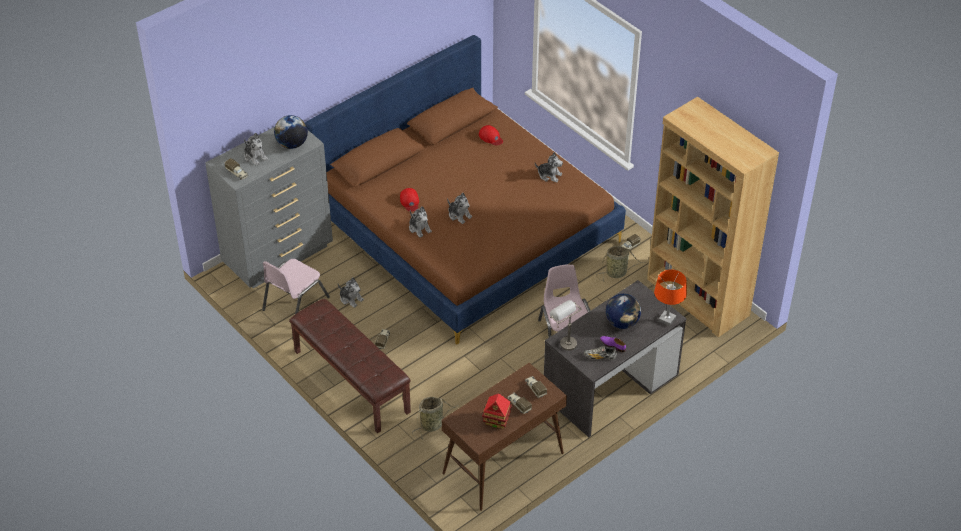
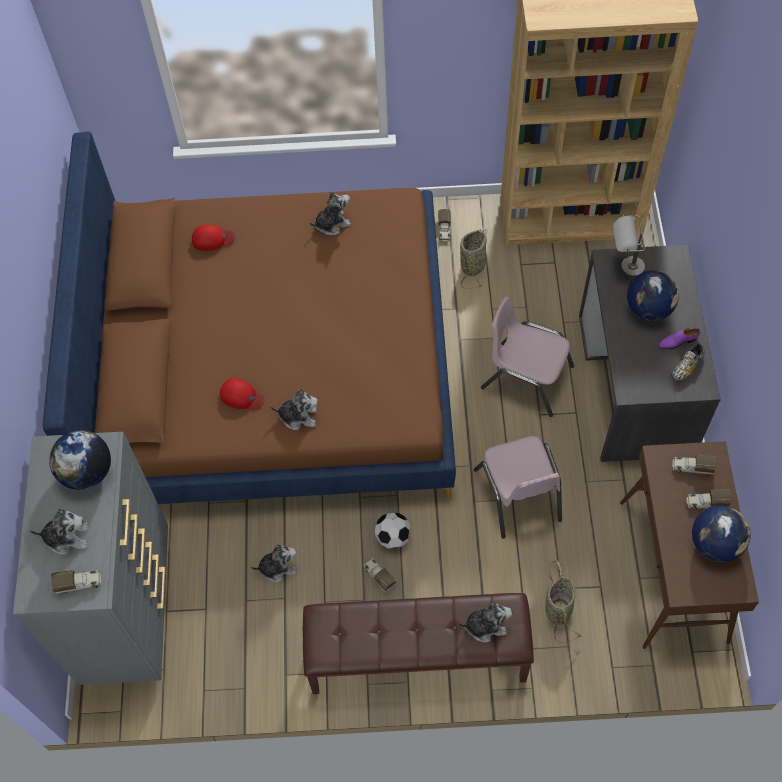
camera: 50 degrees left, 15 degrees up
(295, 303) = (229, 639): pink chair -> pink chair (518, 495)
(410, 334) = (393, 537): none -> football
(459, 215) = (316, 358): plush toy -> plush toy (485, 625)
(496, 420) = (715, 544): toy house -> globe
(564, 341) = (633, 386): grey table lamp -> grey table lamp (624, 268)
(667, 320) = (677, 263): orange table lamp -> none

